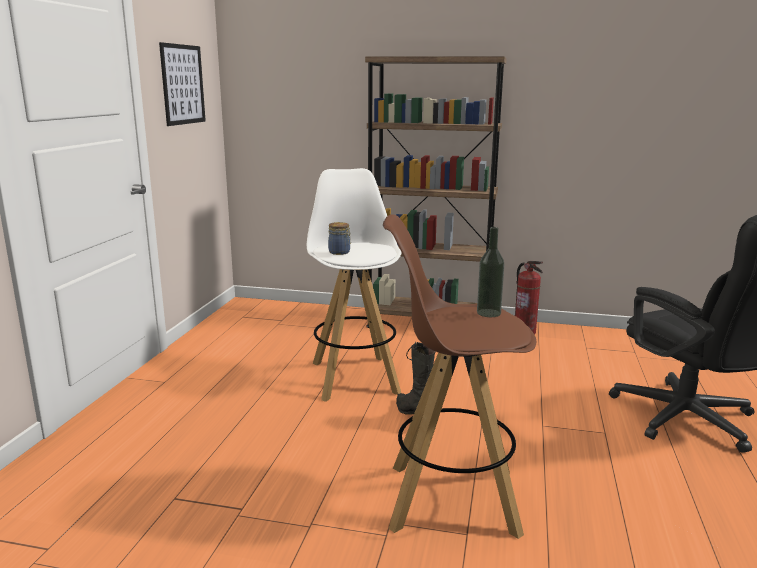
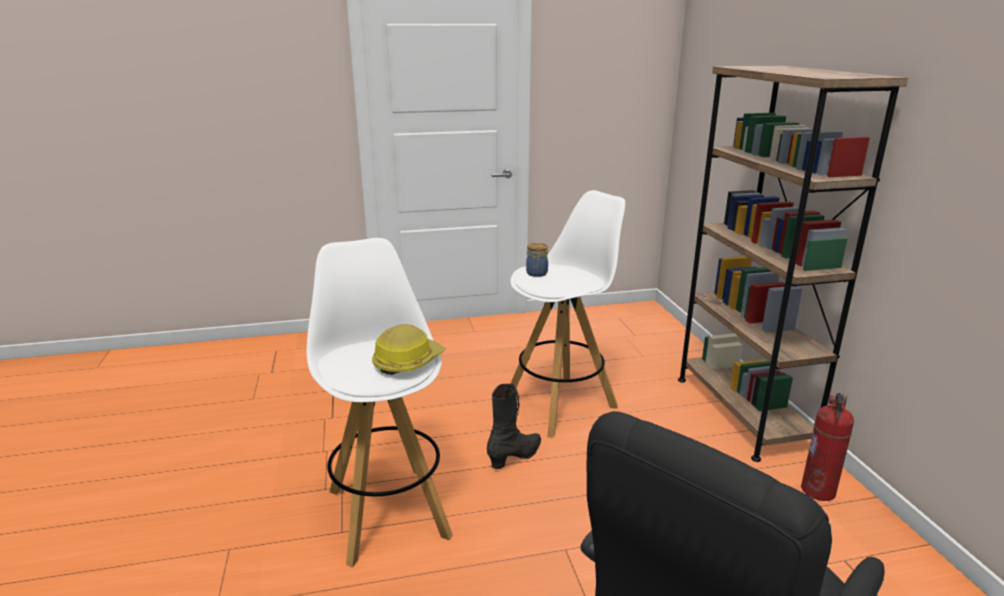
camera: 65 degrees right, 5 degrees up
(183, 84) = (601, 84): picture -> none
(450, 499) = (388, 511): brown stool -> white stool
(488, 313) = (407, 362): bottle -> hard hat

